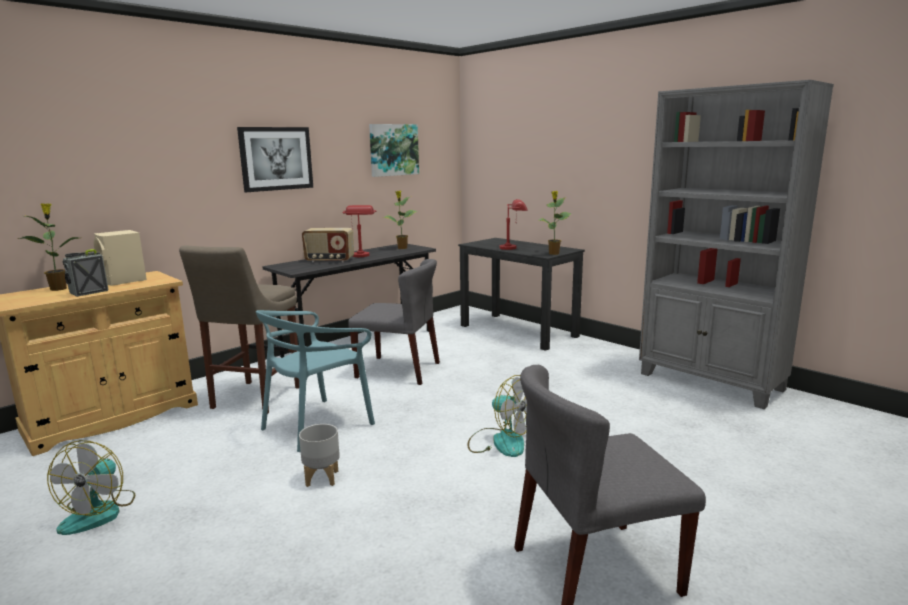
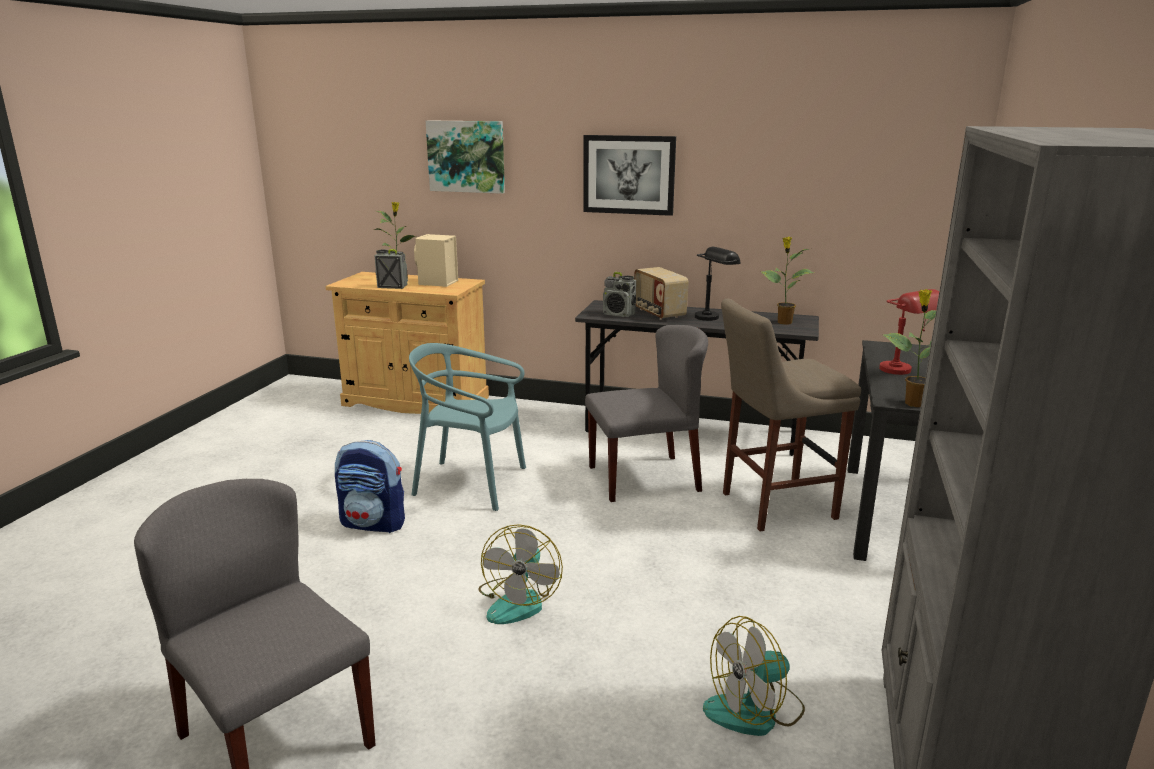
camera: 60 degrees right, 5 degrees up
(99, 512) = (281, 460): fan -> fan (755, 710)
(253, 399) = (496, 436): beige stool -> beige stool (772, 506)
(311, 266) = (619, 314): none -> radio
(322, 478) = (374, 523): grey planter -> backpack
(361, 254) = (713, 316): red table lamp -> black table lamp
(393, 150) = (822, 172): picture -> picture (466, 156)
(399, 370) = (644, 478): grey chair -> grey chair turned 90 degrees counterclockwise

